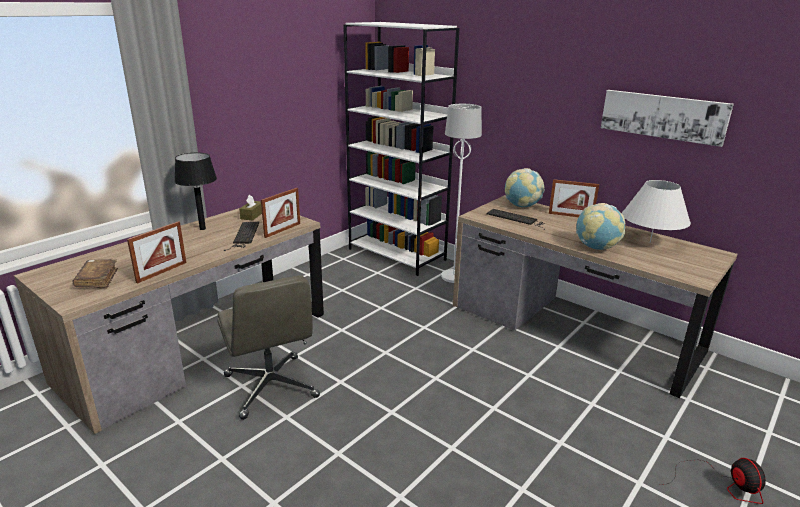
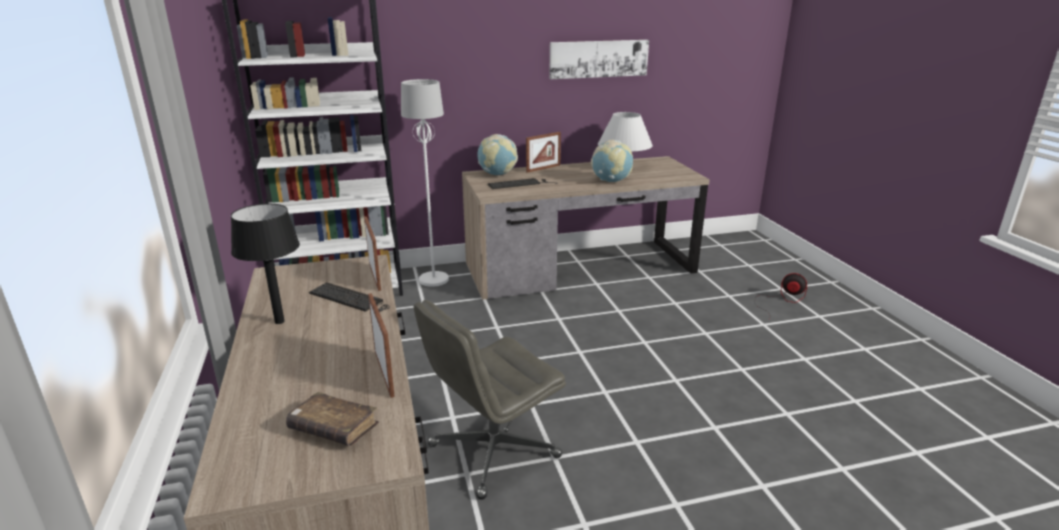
camera: 55 degrees left, 0 degrees up
(252, 215) = (293, 283): brown tissue box -> none
(271, 387) = (493, 452): grey office chair -> grey office chair turned 135 degrees clockwise

